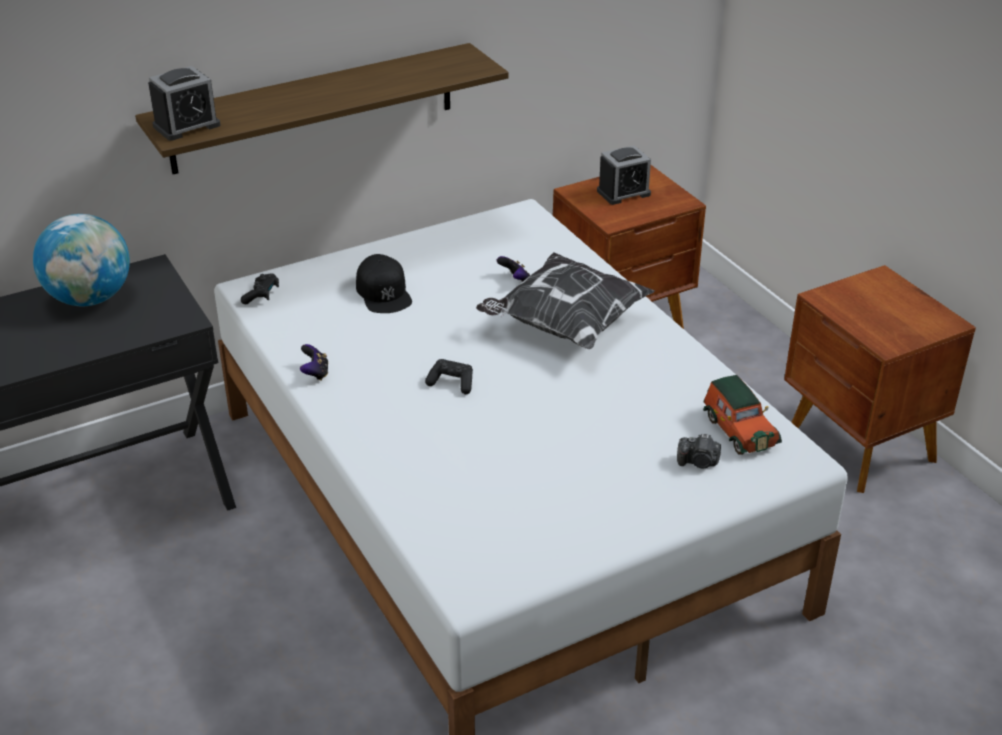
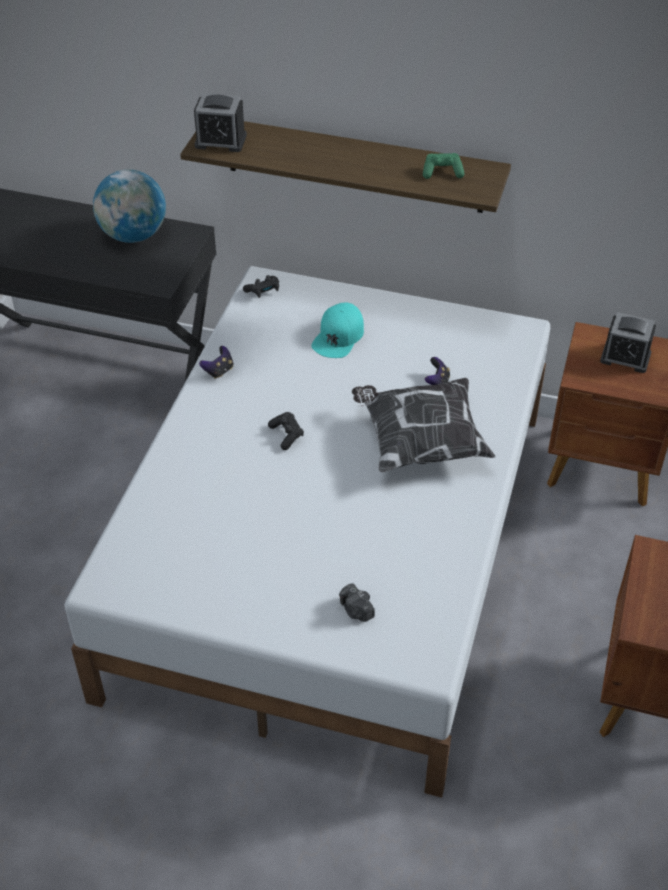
camera: 45 degrees right, 10 degrees up
(384, 292) = (338, 336): black cap -> turquoise cap
(427, 68) = (442, 172): none -> green game controller
(738, 429) = (419, 608): toy car -> none

